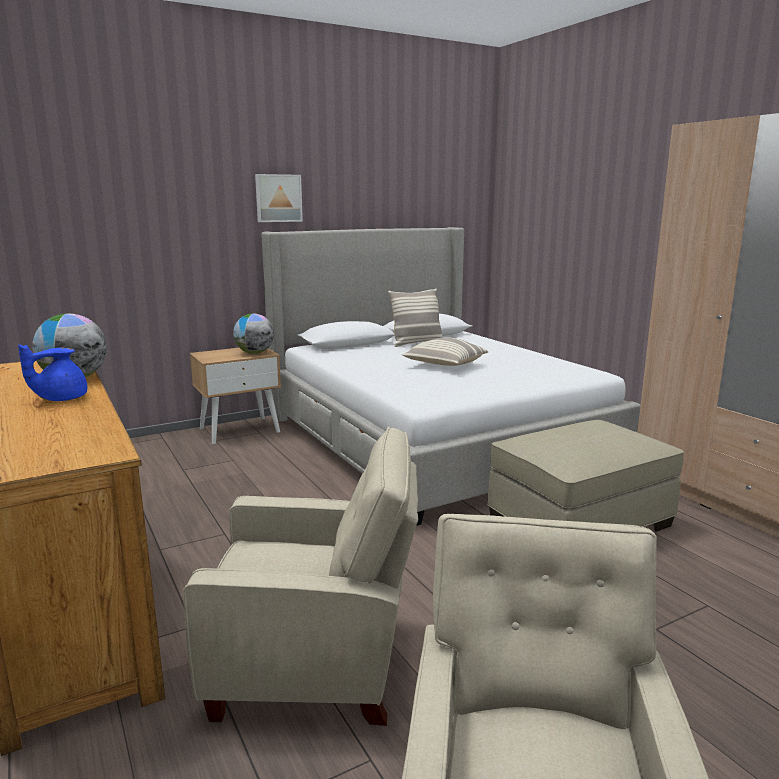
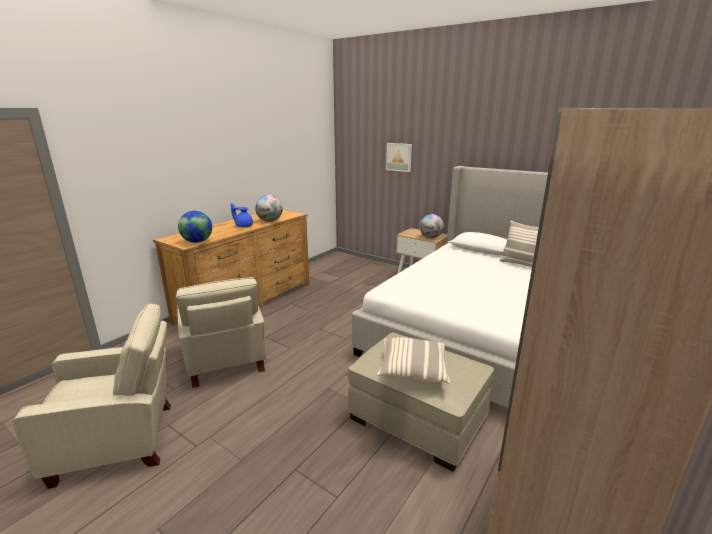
camera: 65 degrees right, 5 degrees up
(99, 442) = (197, 242): none -> globe
(278, 198) = (475, 144): picture -> picture (399, 157)
(444, 365) = (474, 282): pillow -> pillow (412, 370)

